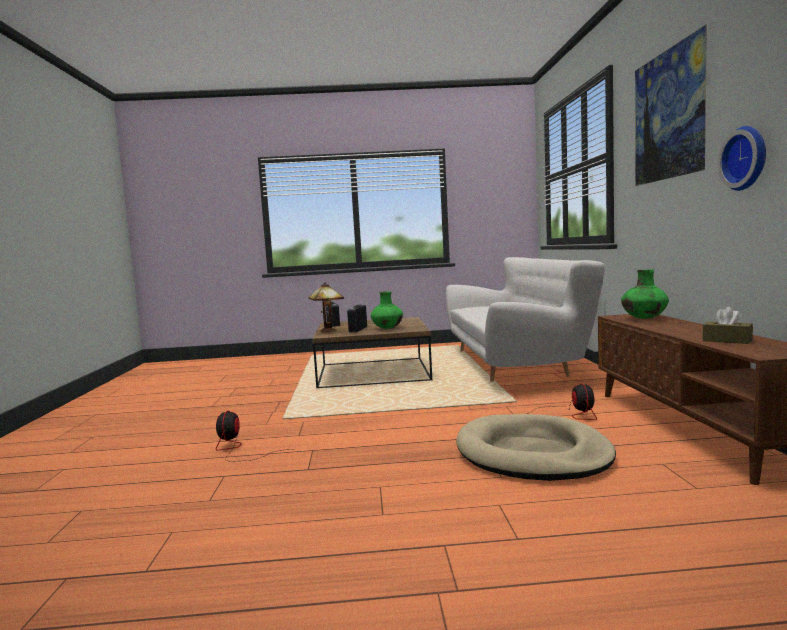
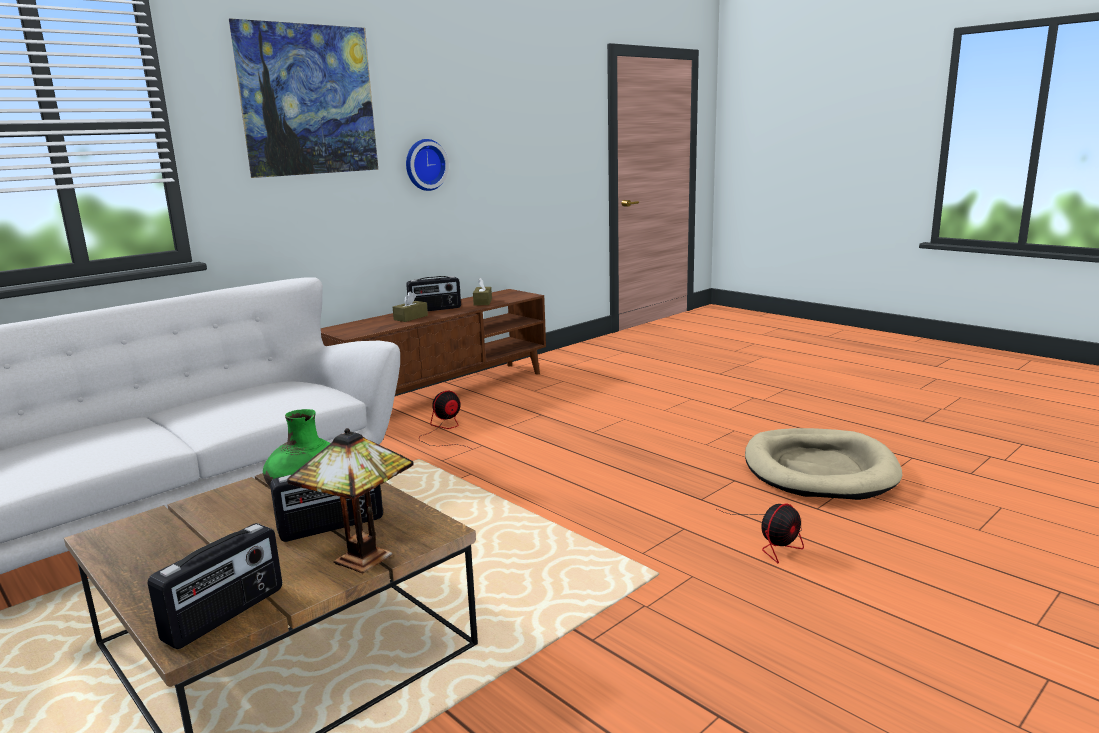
camera: 130 degrees left, 10 degrees up
(532, 454) = (568, 420): beige dog bed -> beige dog bed (819, 469)
(644, 318) = (366, 325): green vase -> none
(662, 325) = (410, 317): none -> brown tissue box
(699, 330) = (435, 309): none -> radio

